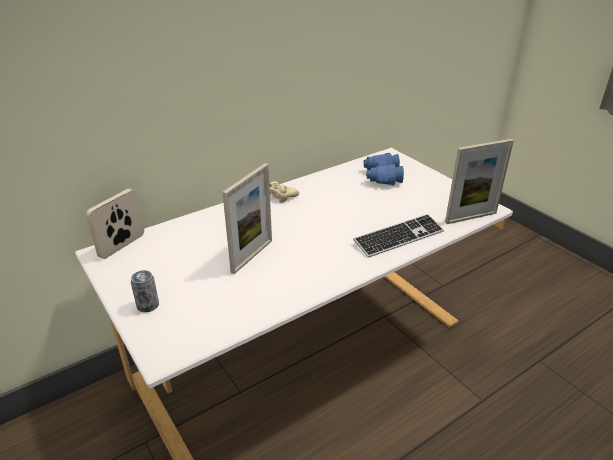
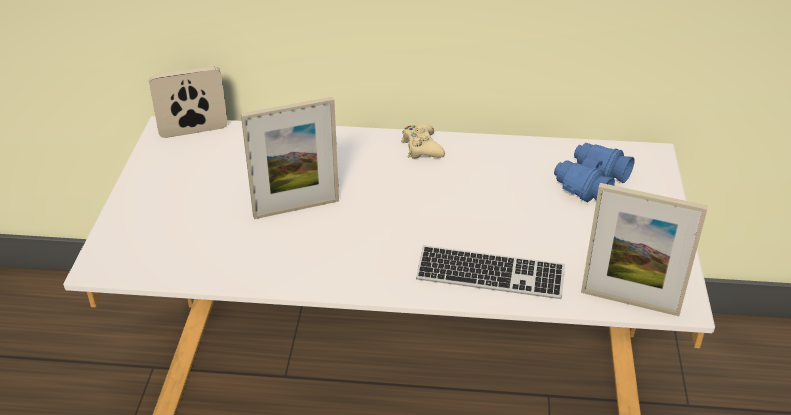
camera: 40 degrees right, 5 degrees up
(148, 306) = (143, 209): can -> none

